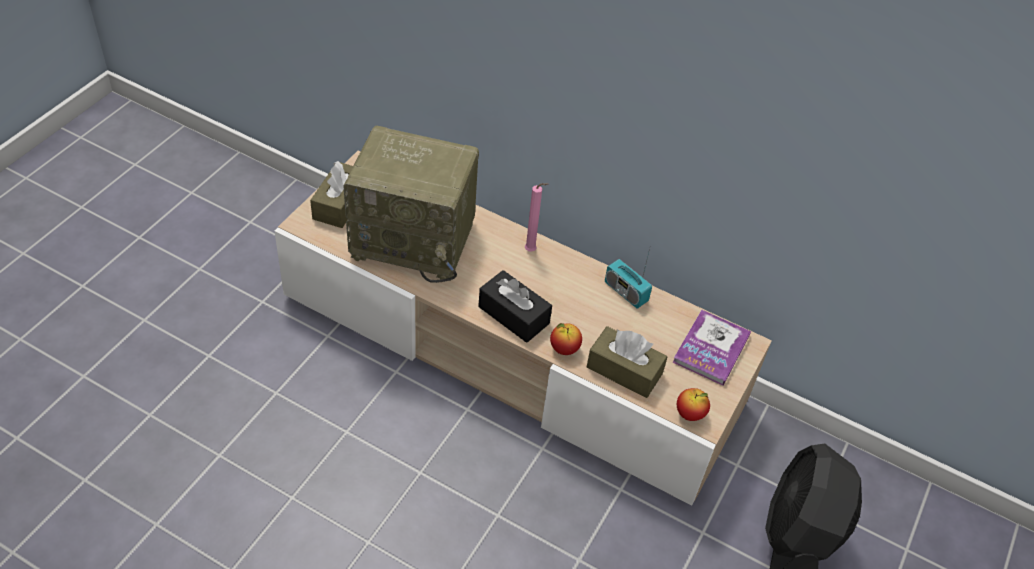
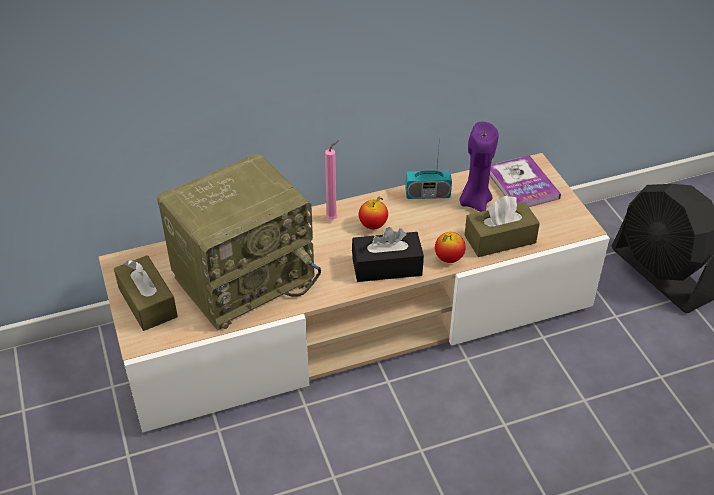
camera: 45 degrees left, 5 degrees down
(651, 328) = (475, 202): none -> purple candle
(690, 414) = (570, 230): apple -> apple (373, 225)

